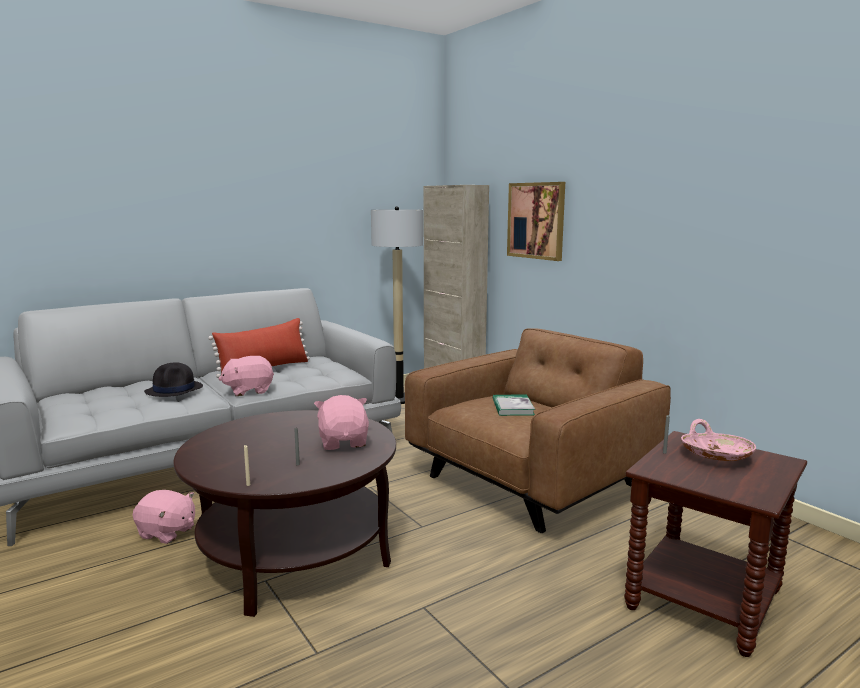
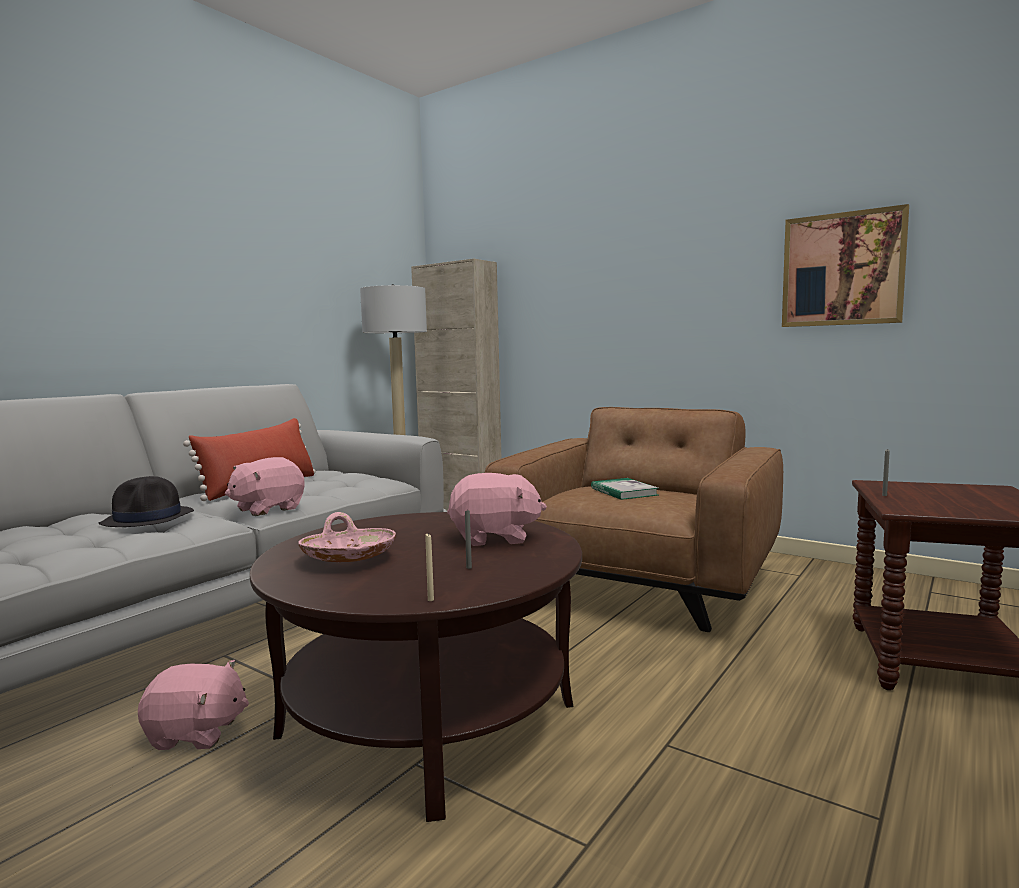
camera: 20 degrees left, 5 degrees down
(344, 442) = (495, 538): pink plush toy -> pink plush toy turned 120 degrees clockwise
(536, 220) = (563, 297): picture -> picture (842, 269)
(715, 456) = (932, 492): pink bowl -> pink bowl (348, 558)

